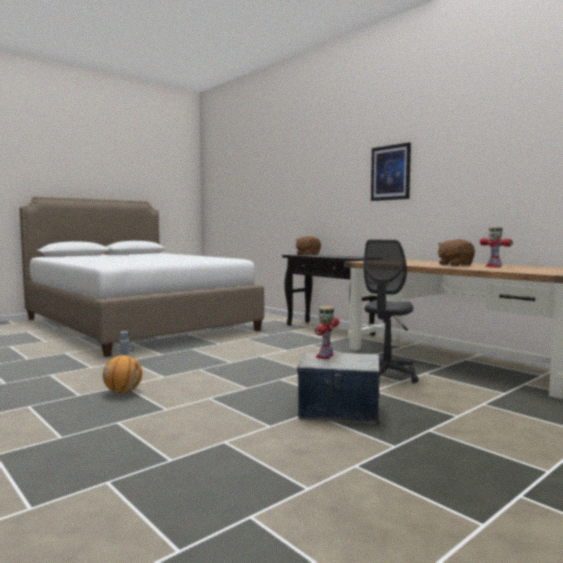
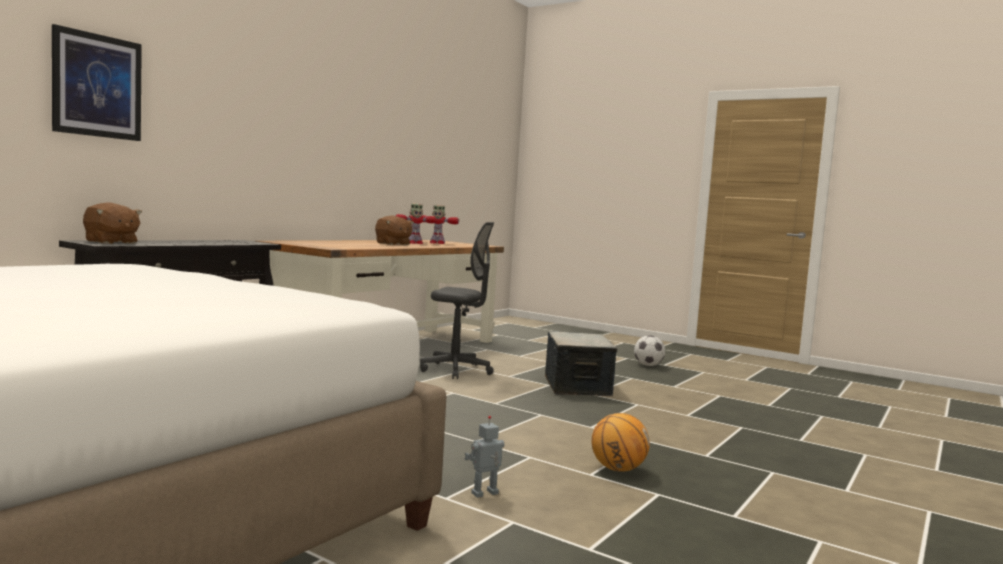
camera: 105 degrees left, 0 degrees up
(325, 356) = (573, 341): toy robot -> toy robot (436, 243)
(390, 172) = (249, 109): picture -> picture (97, 86)
(497, 477) = (648, 365): none -> football

